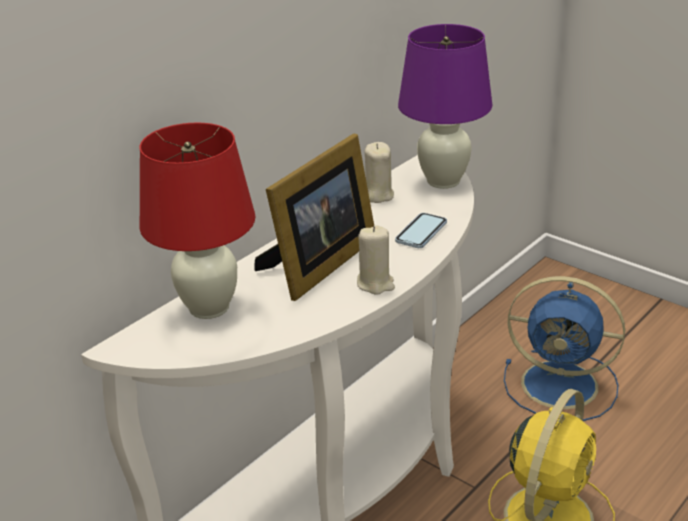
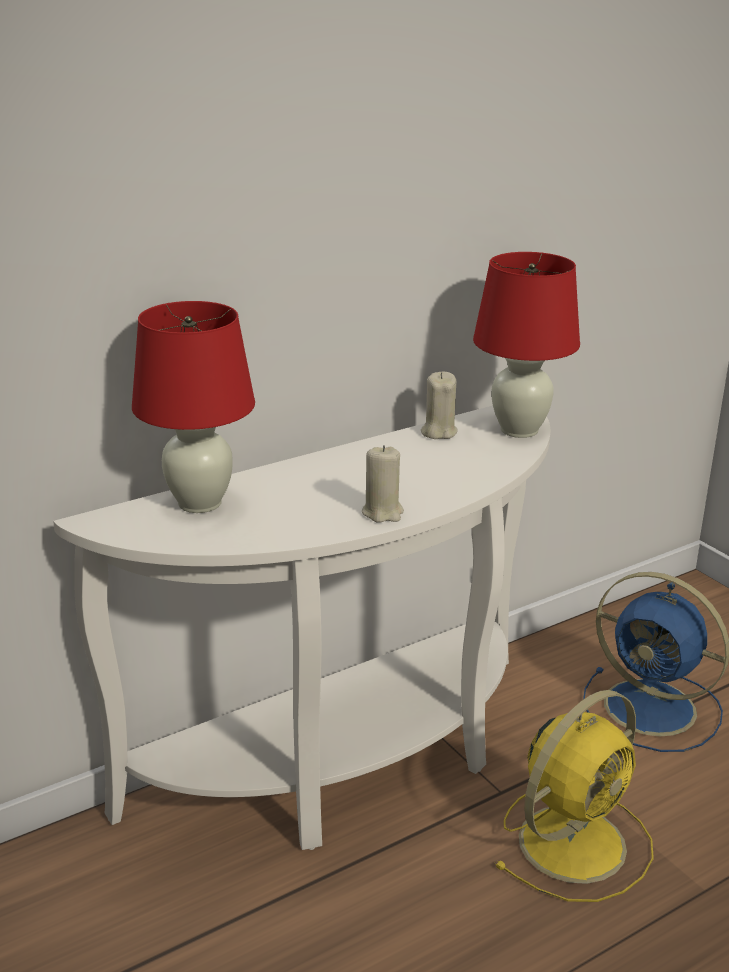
camera: 15 degrees right, 5 degrees down
(318, 265) = (334, 485): picture frame -> none
(421, 232) = (463, 474): phone -> none
(443, 181) = (519, 430): purple table lamp -> red table lamp

